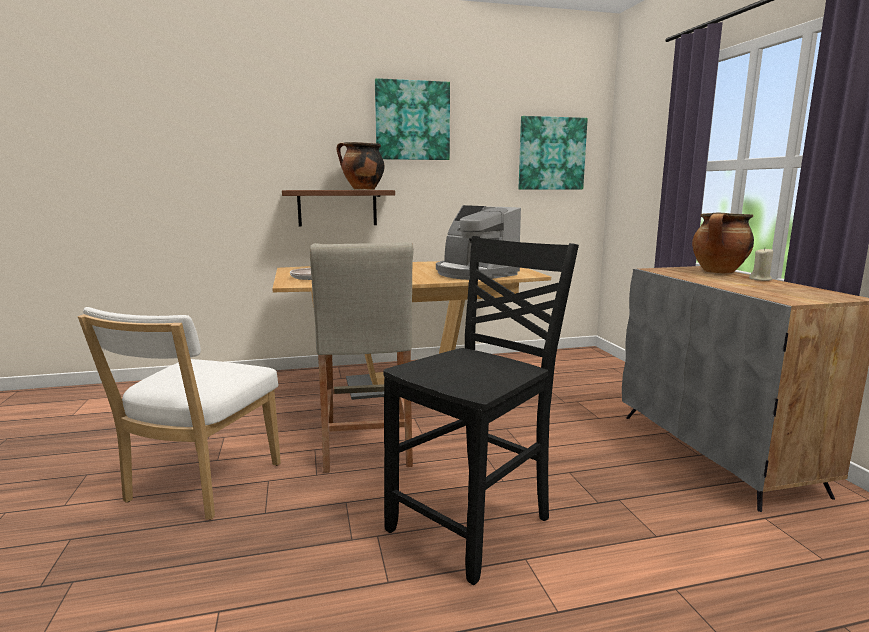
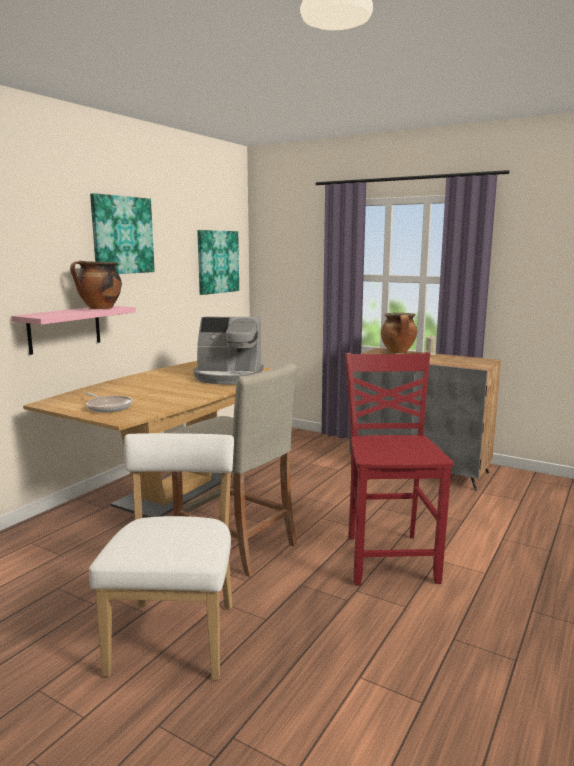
camera: 45 degrees left, 0 degrees up
(200, 486) = (176, 634): white chair -> white chair turned 150 degrees counterclockwise
(337, 208) = (64, 329): brown shelf -> pink shelf
(474, 525) = (389, 557): black chair -> red chair

